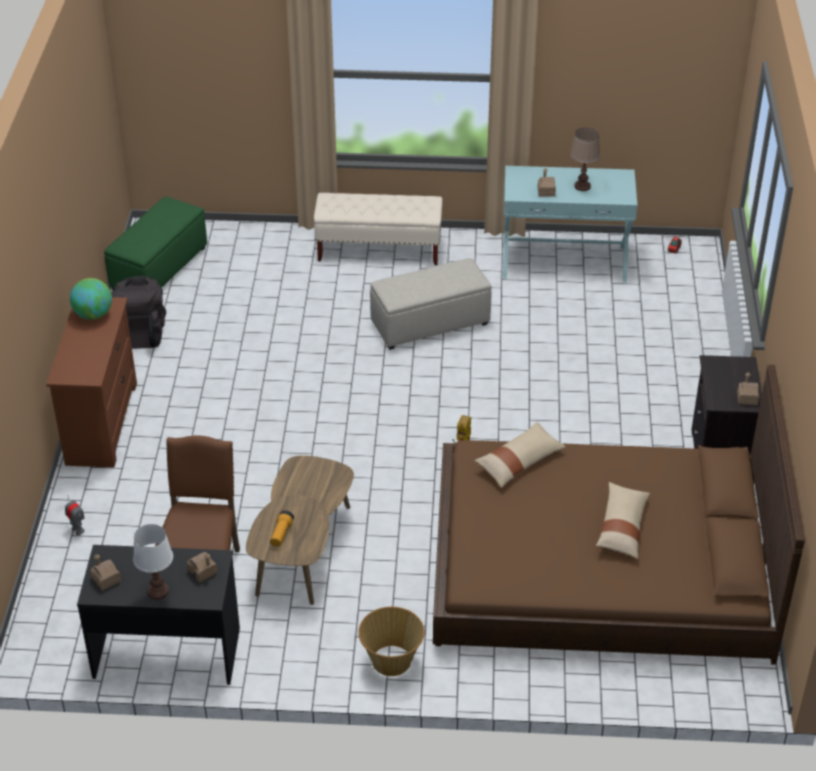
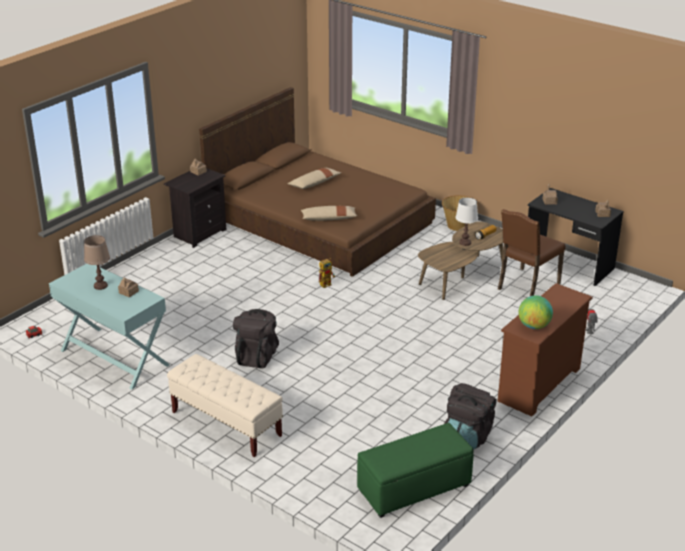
camera: 145 degrees left, 10 degrees down
(157, 591) = (578, 202): white table lamp -> white table lamp (465, 242)
(431, 323) = (257, 356): beige ottoman -> black backpack

